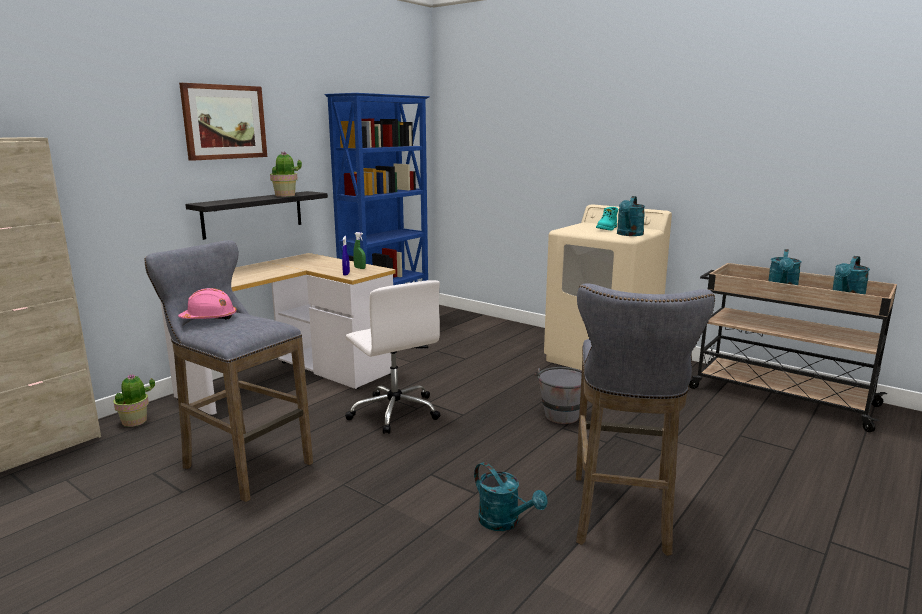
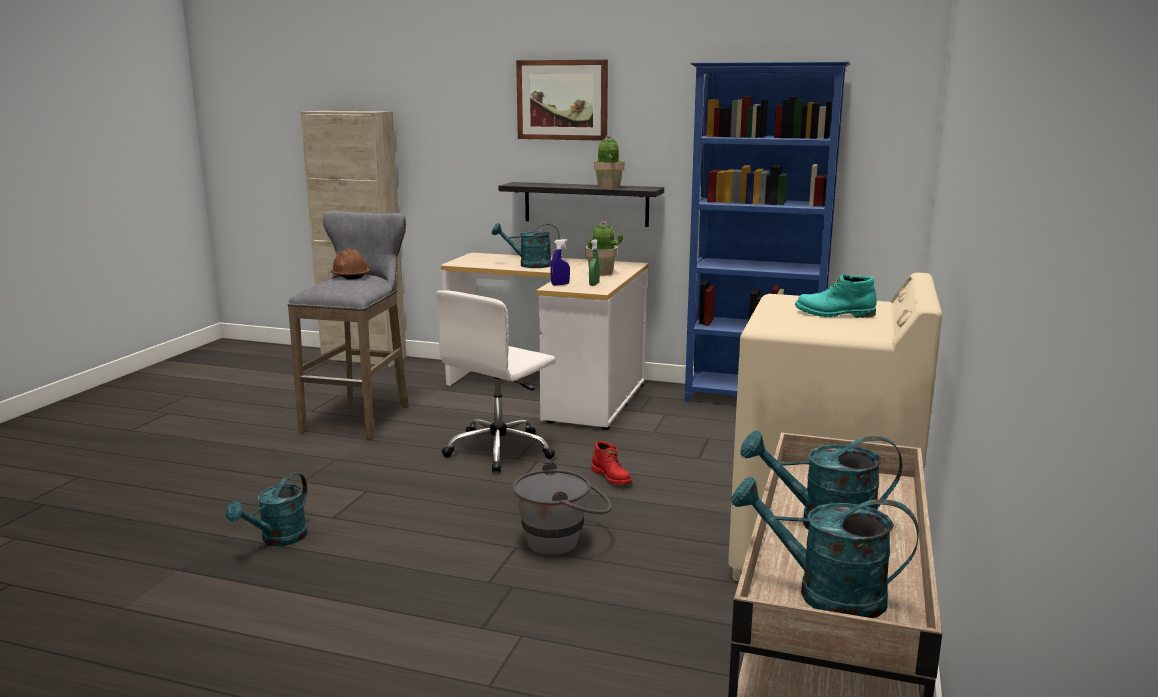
camera: 70 degrees right, 0 degrees up
(135, 421) = (420, 368): potted plant -> potted plant (601, 273)
(209, 318) = (349, 276): pink hard hat -> brown hard hat
(475, 385) = (612, 477): none -> red boot
(621, 517) = (295, 604): grey stool -> none
(629, 234) = (792, 326): turquoise watering can -> turquoise watering can (529, 265)

